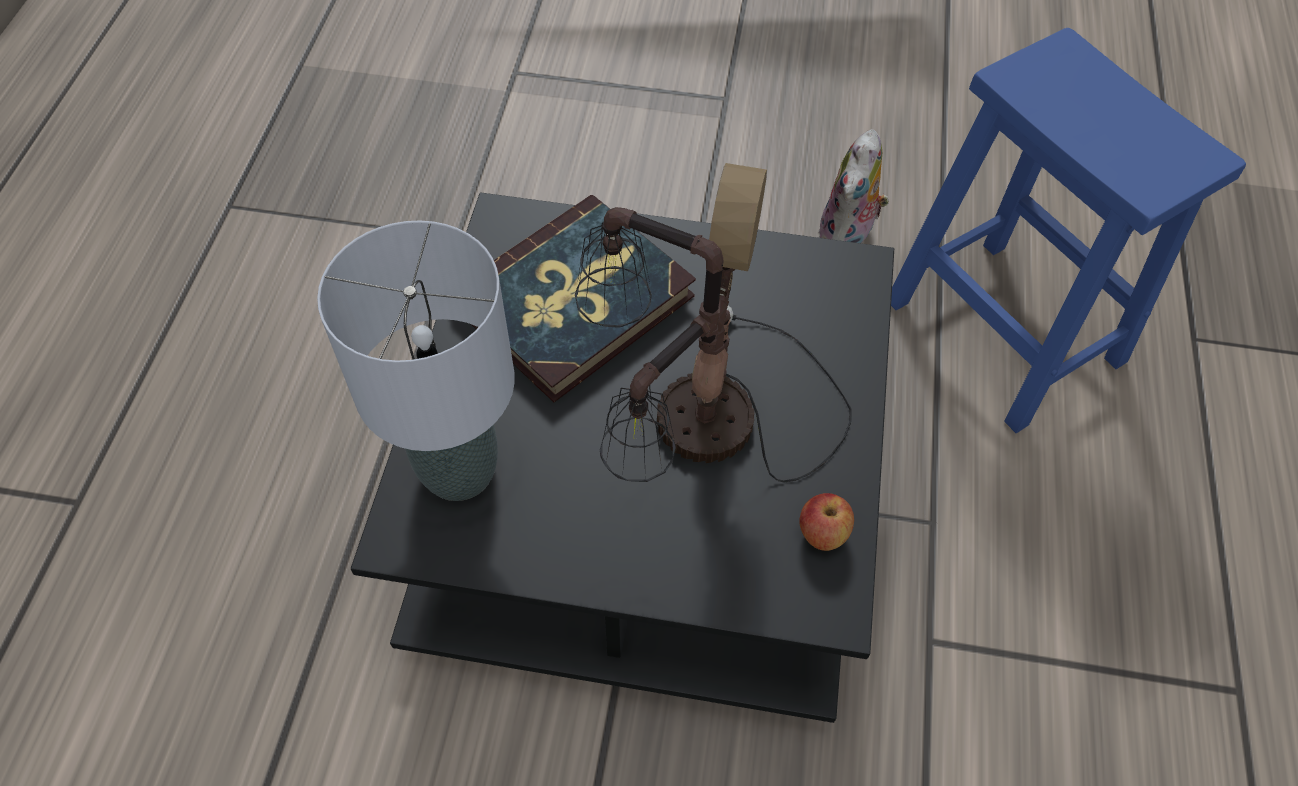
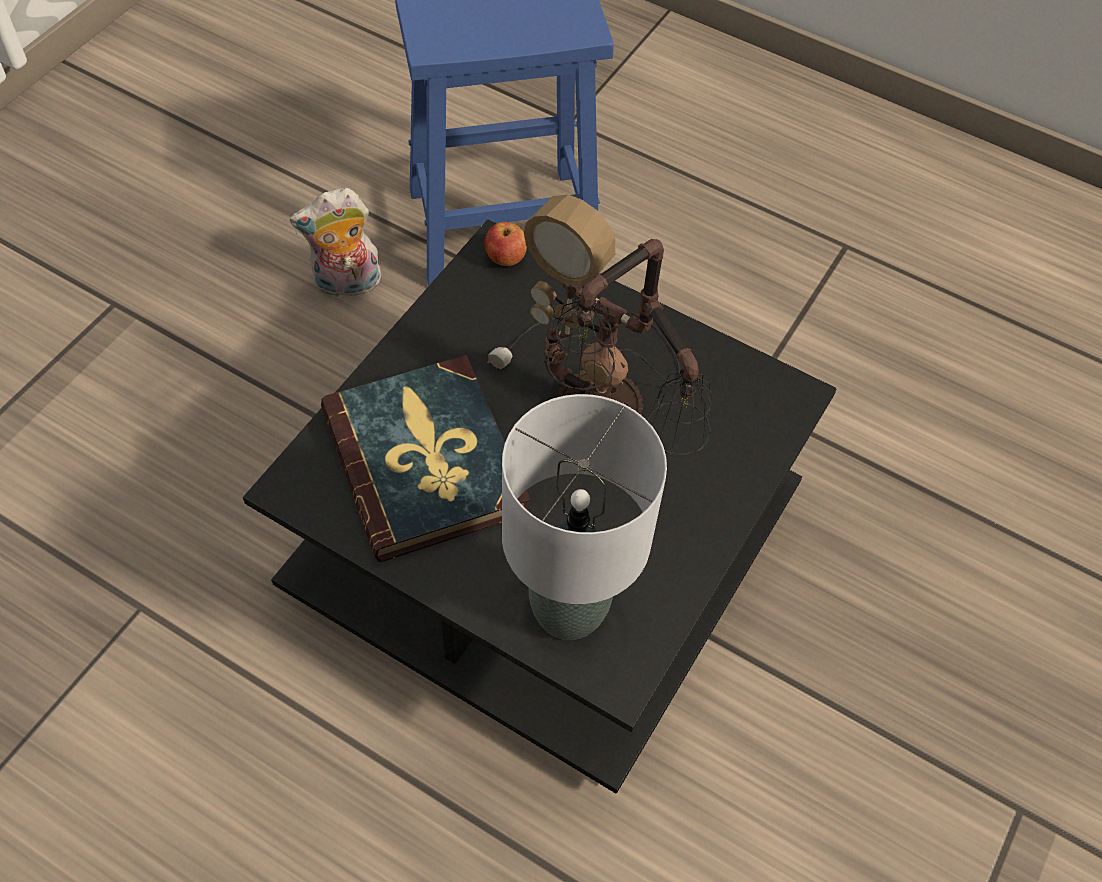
camera: 70 degrees left, 0 degrees up
(822, 534) = (732, 375): apple -> apple (505, 258)
(847, 238) = (346, 285): plush toy -> plush toy turned 120 degrees clockwise

